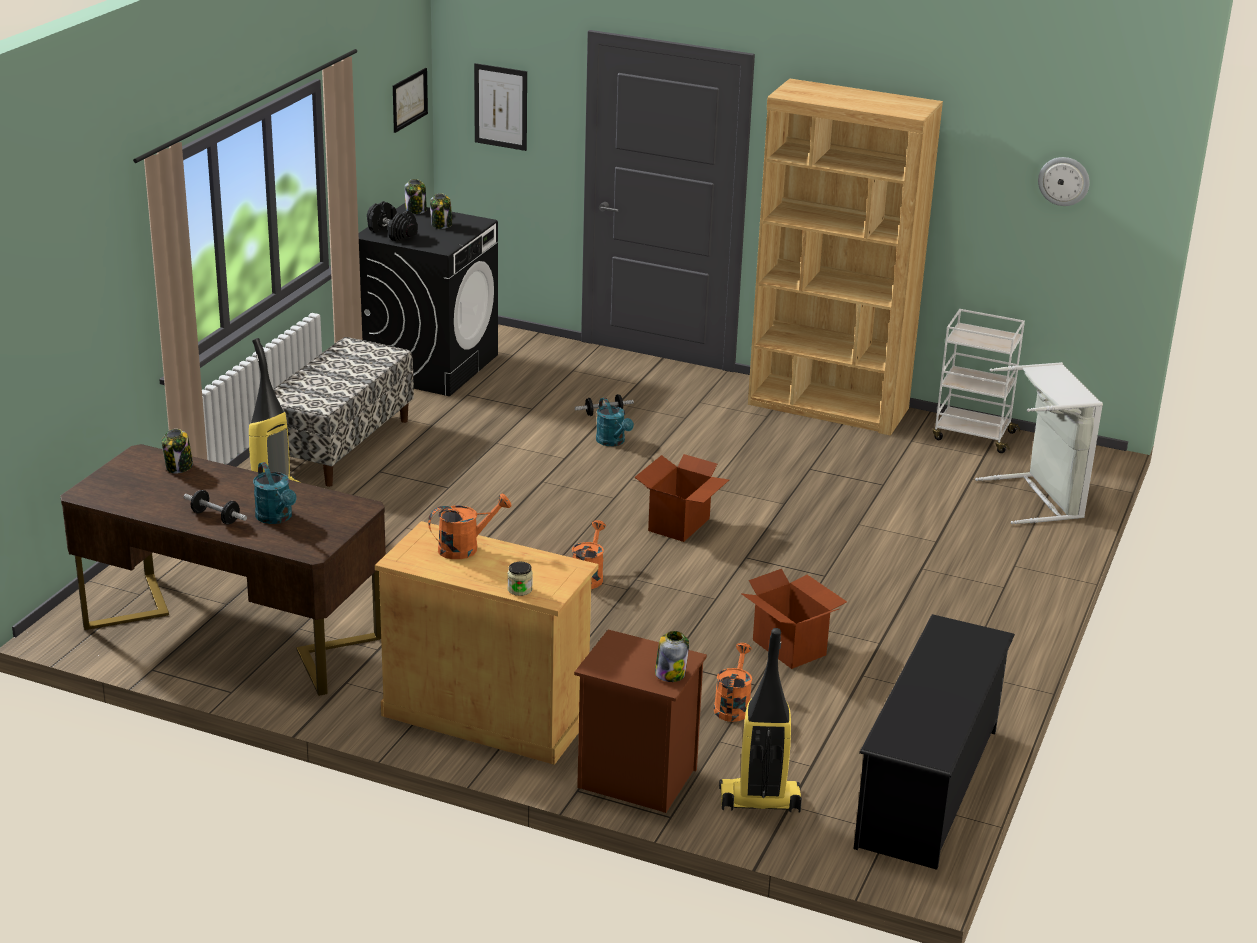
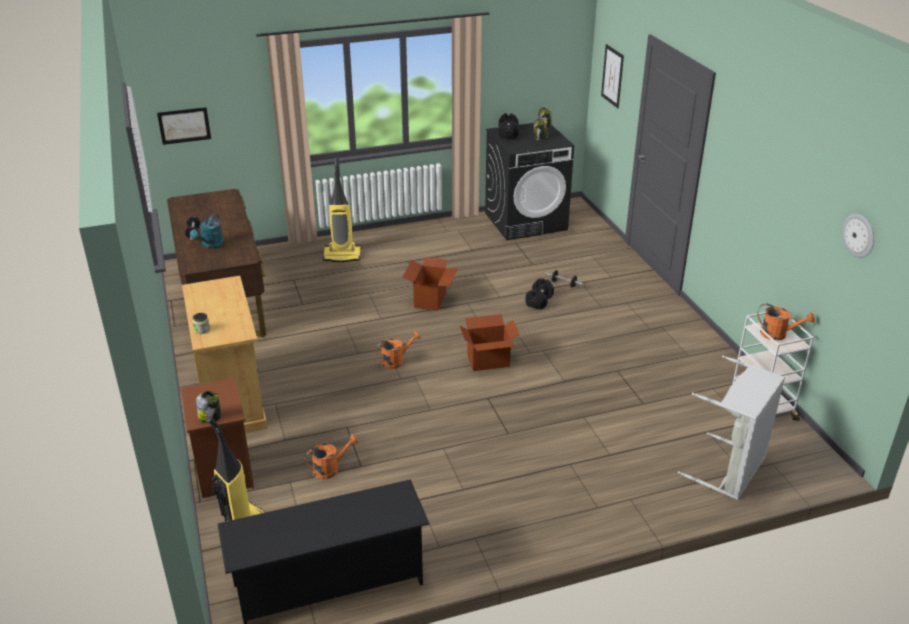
camera: 50 degrees right, 5 degrees up
(179, 467) = (228, 206): jar -> none
(340, 445) = (415, 240): bench -> none
(409, 99) = (562, 57): picture -> picture (184, 125)
(465, 548) = (227, 297): orange watering can -> orange watering can (778, 335)
(613, 442) = (539, 301): turquoise watering can -> black dumbbell
(790, 647) = (415, 459): cardboard box -> cardboard box (430, 300)
(828, 407) = (698, 342): brown bookcase -> none

